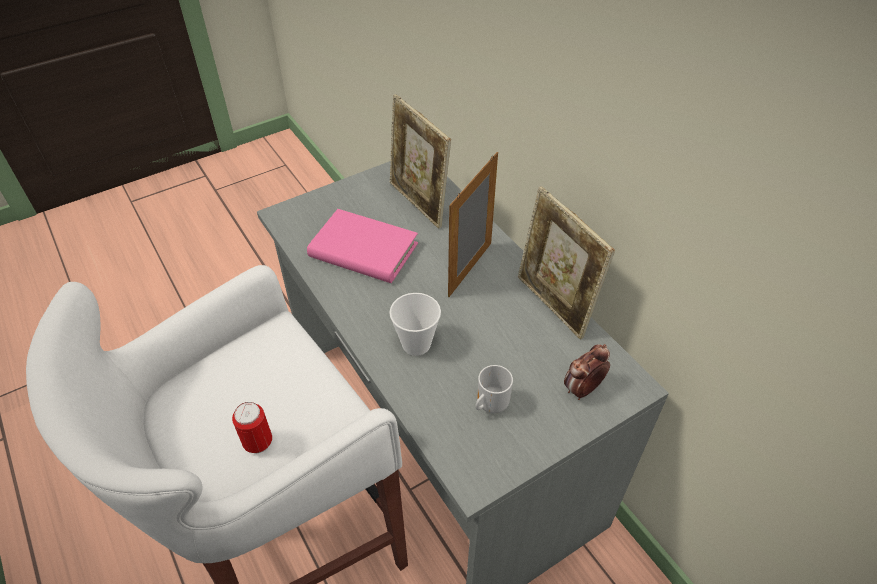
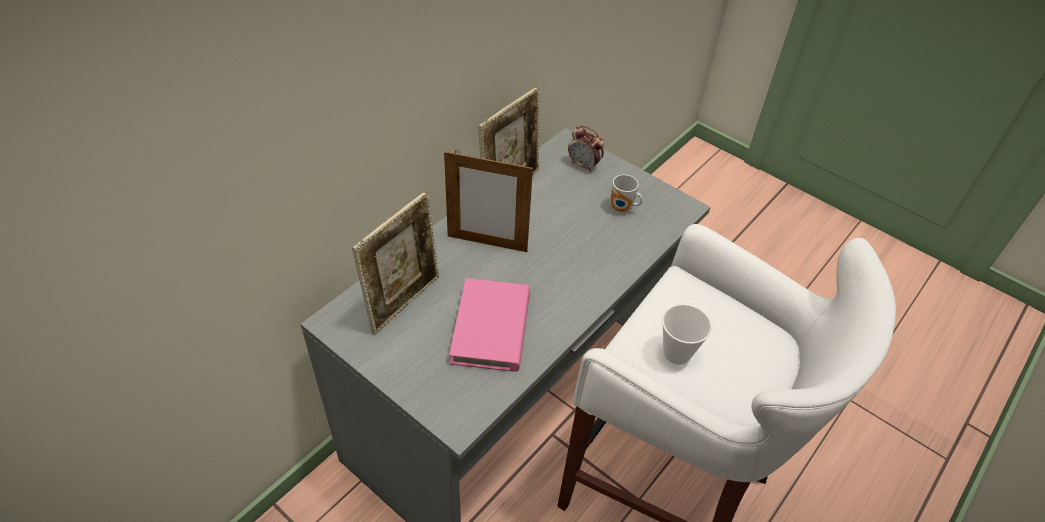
camera: 110 degrees left, 0 degrees up
(258, 443) = (737, 325): can -> none
(416, 344) = (588, 261): cup -> cup (677, 353)

